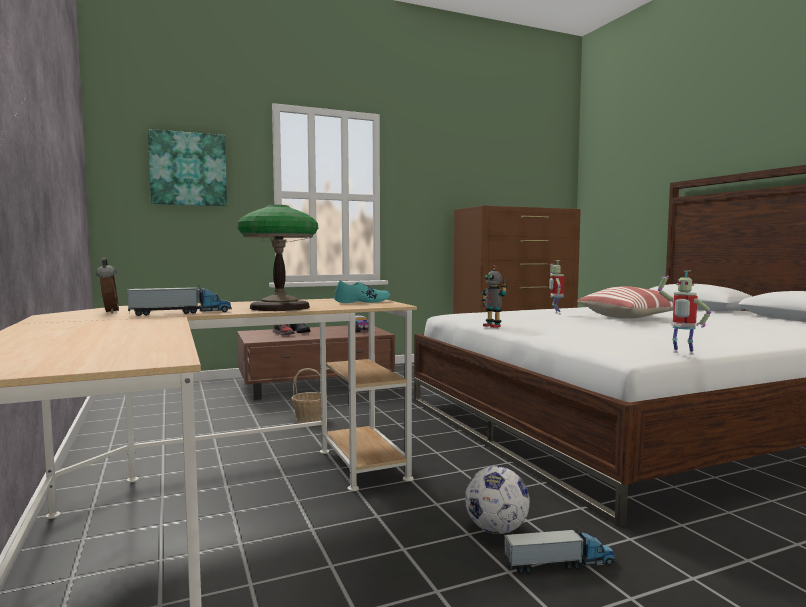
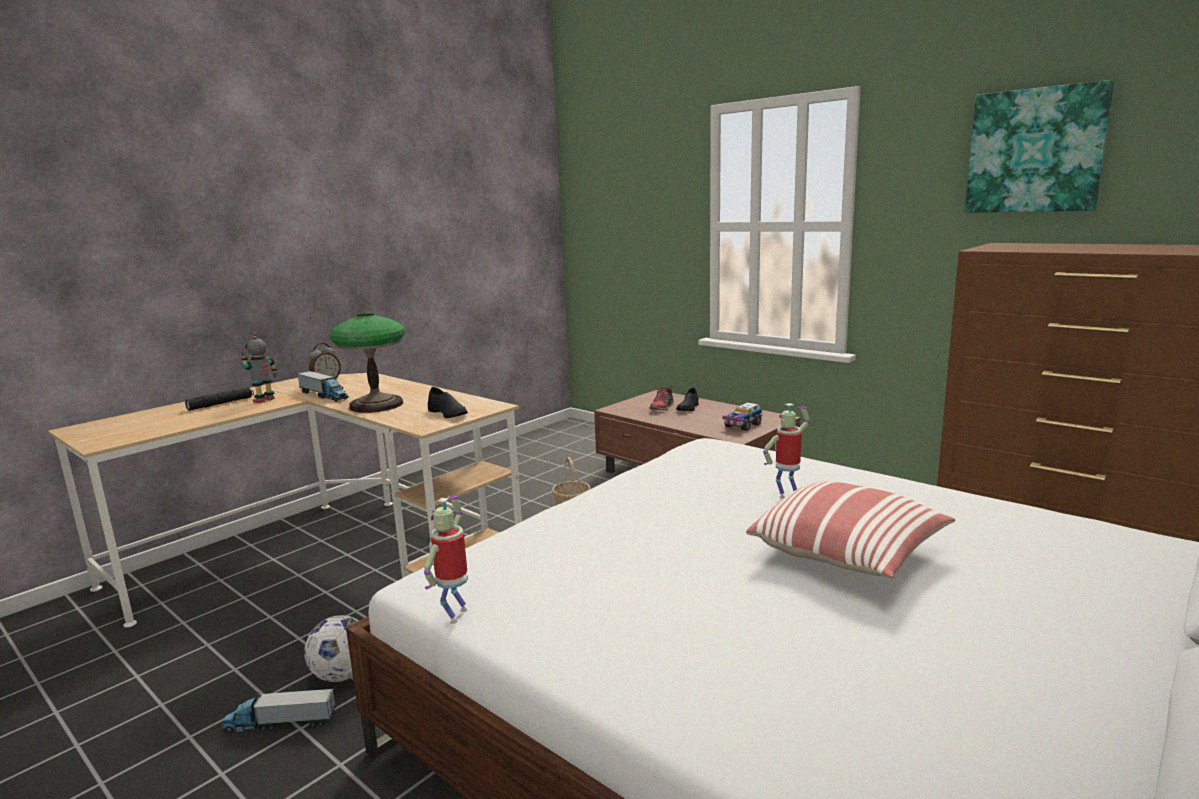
camera: 65 degrees right, 10 degrees up
(78, 330) = (221, 403): none -> black flashlight
(188, 169) = (630, 202): picture -> picture (1035, 151)
(362, 302) = (448, 413): turquoise shoe -> black shoe
(492, 326) = (612, 481): toy robot -> toy robot (265, 400)
(560, 564) = (280, 723): toy truck -> toy truck turned 120 degrees clockwise

